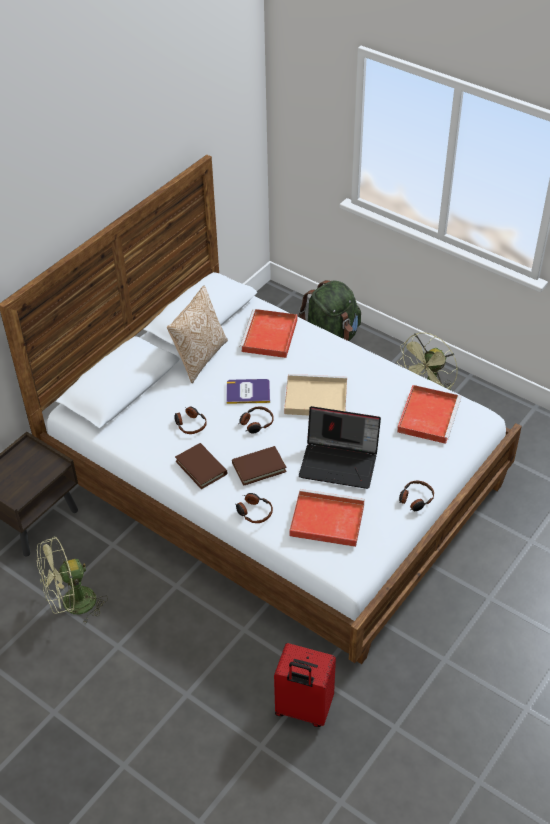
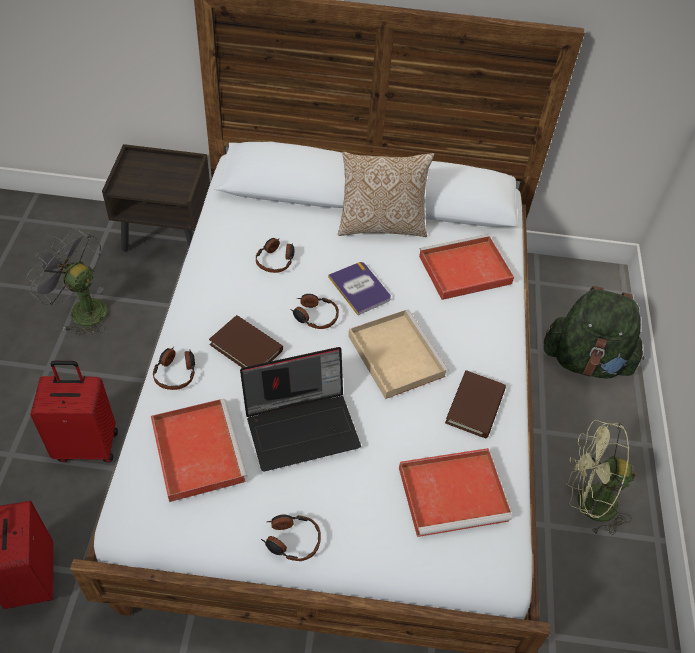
camera: 55 degrees right, 5 degrees up
(72, 605) = (81, 310): green fan -> grey fan
(201, 468) = (216, 297): brown book -> brown book (475, 406)
(211, 641) = (87, 445): none -> red suitcase
(340, 462) = (302, 425): laptop -> laptop turned 90 degrees counterclockwise

